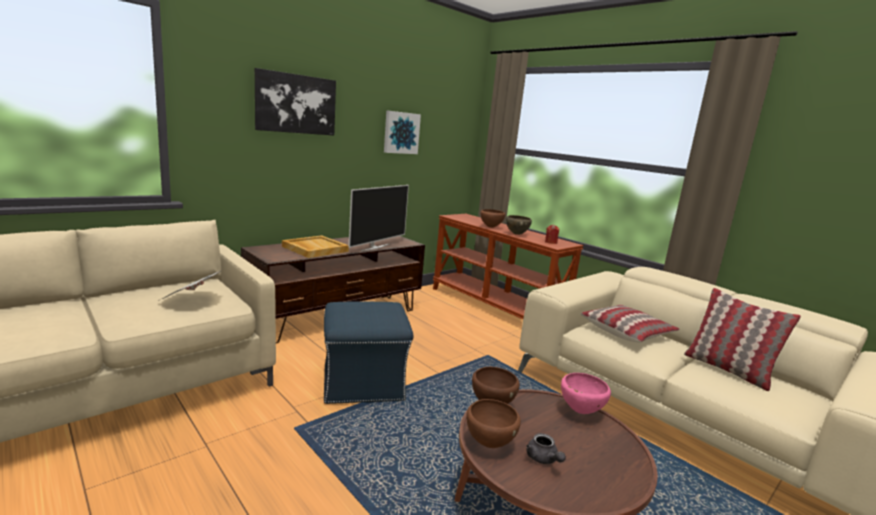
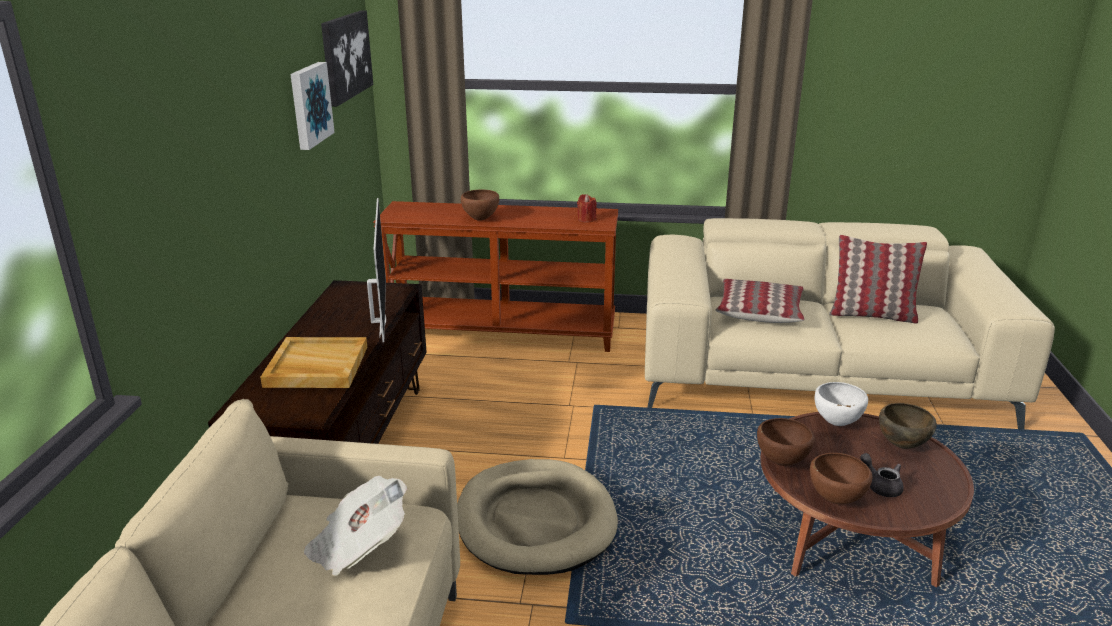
camera: 40 degrees left, 10 degrees up
(296, 104) = (205, 120): picture -> picture (345, 56)
(364, 382) = (536, 521): blue ottoman -> beige dog bed
(516, 234) = (530, 220): brown bowl -> brown bowl (901, 445)
(543, 459) = (881, 486): grey teapot -> grey teapot turned 150 degrees counterclockwise
(580, 411) = (836, 423): pink bowl -> white bowl

